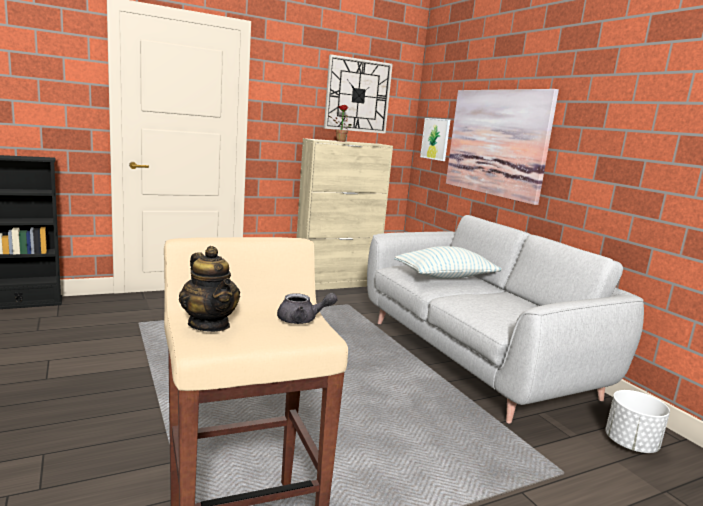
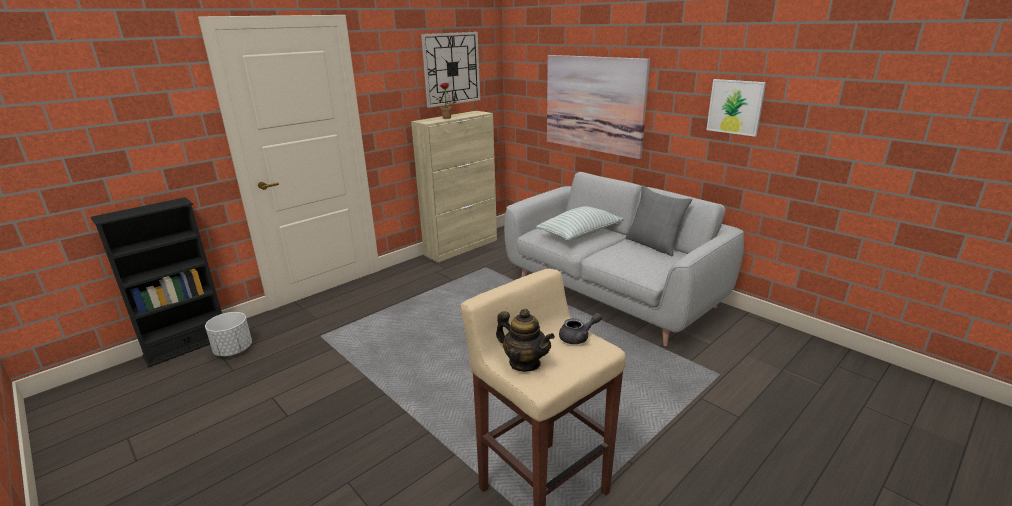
camera: 15 degrees left, 10 degrees up
(435, 139) = (528, 99): picture -> picture (735, 107)
(528, 302) = (654, 245): none -> grey pillow
(630, 444) = (748, 339): white planter -> white planter (233, 350)

